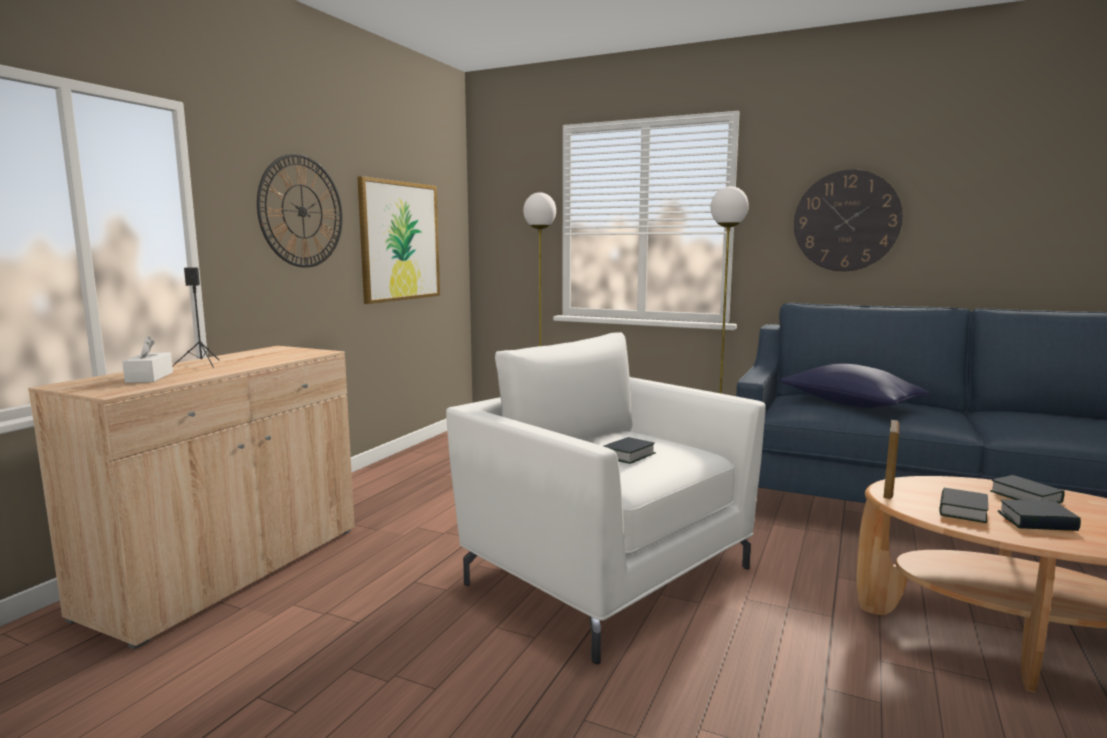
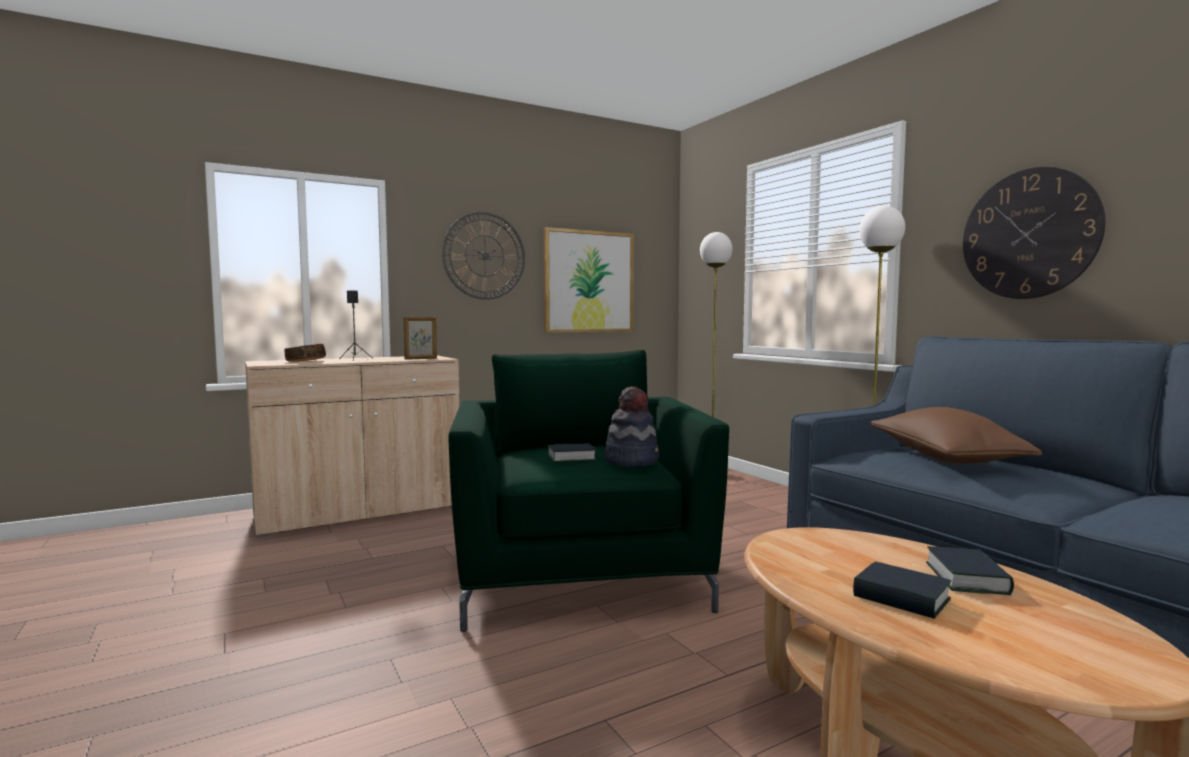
camera: 35 degrees right, 5 degrees down
(149, 377) = (305, 361): white tissue box -> bowl
(606, 573) = (581, 578): white armchair -> green armchair
(680, 448) = (632, 461): none -> hat
(849, 404) = (944, 459): blue pillow -> brown pillow
(888, 490) = (792, 535): picture frame -> picture frame (421, 359)
(962, 511) = (828, 567): book -> none

